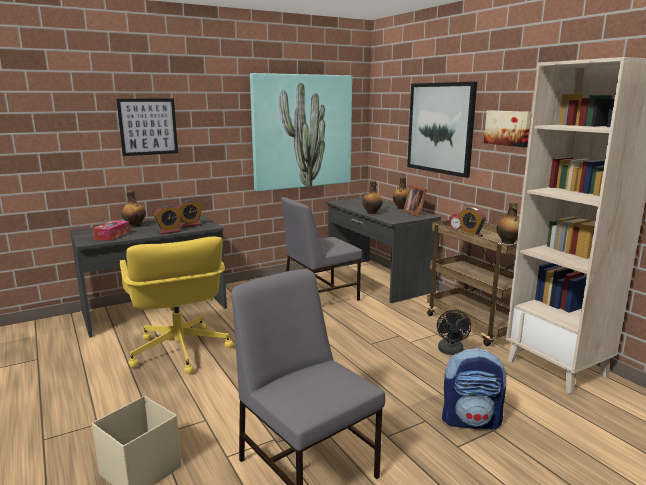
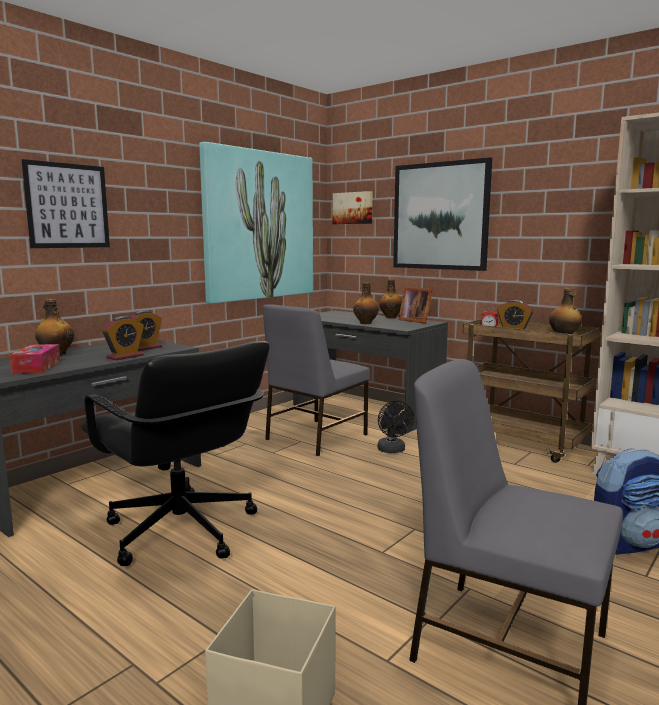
camera: 20 degrees left, 5 degrees down
(179, 351) = (181, 531): yellow office chair -> black office chair
(451, 352) = (526, 474): black fan -> black fan (392, 450)
(507, 128) = (539, 208): picture -> picture (353, 208)

